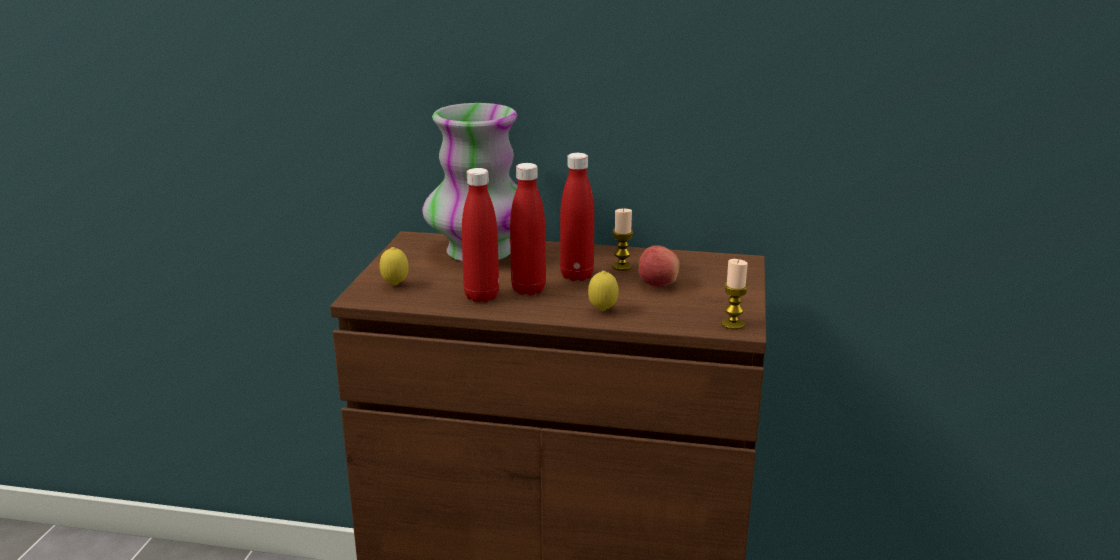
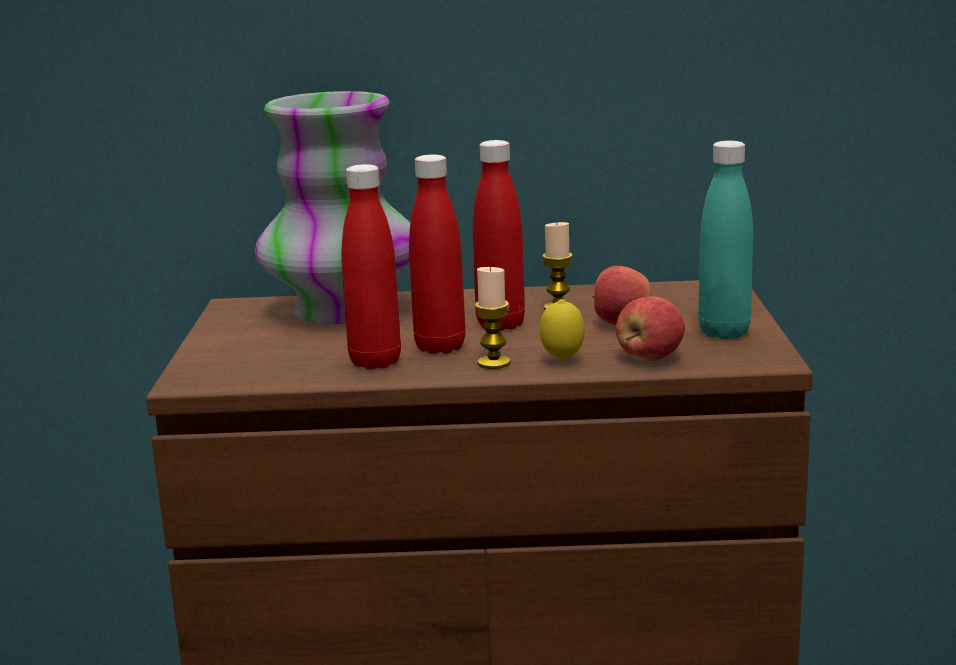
camera: 10 degrees left, 5 degrees down
(395, 285) = (236, 362): lemon -> none
(661, 316) = (649, 358): none -> apple
(723, 301) = (724, 333): none -> turquoise bottle
(732, 324) = (754, 357): candle -> candle (494, 363)

